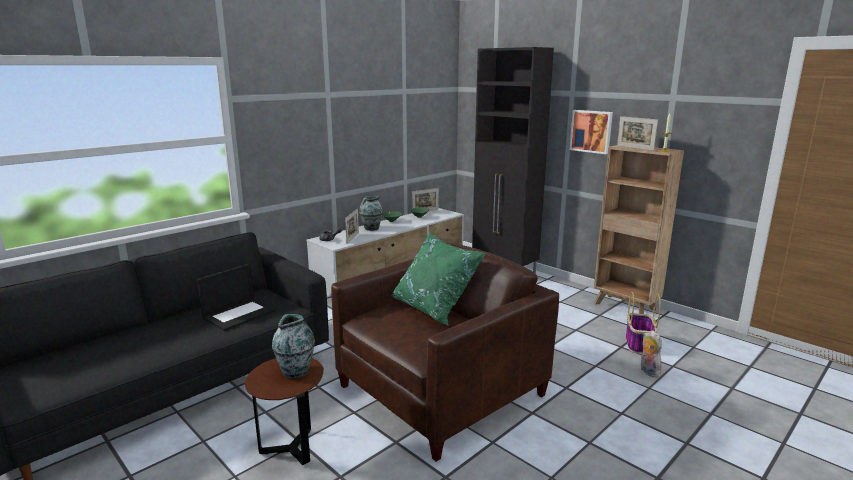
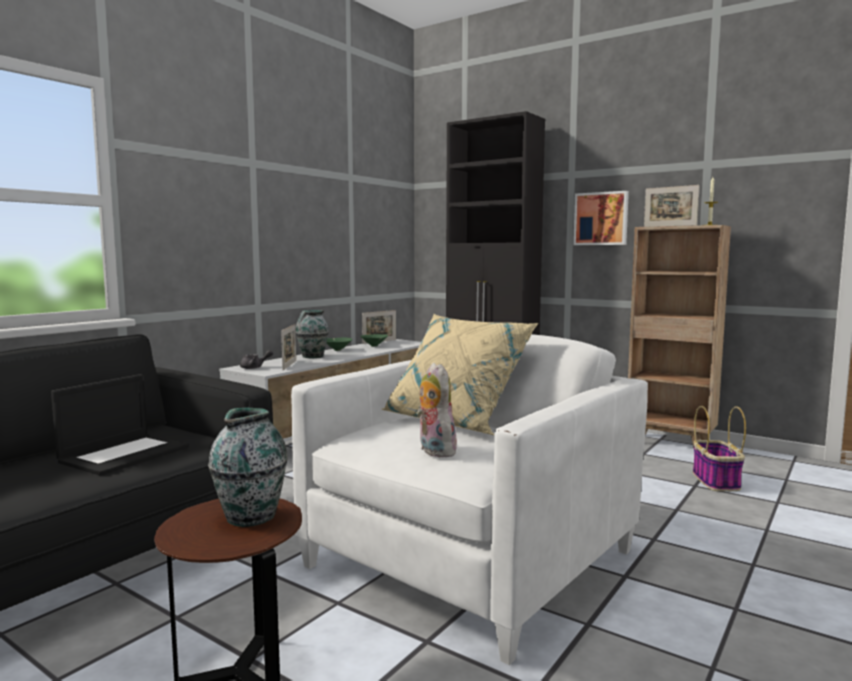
camera: 10 degrees left, 10 degrees down
(435, 308) = (456, 421): green pillow -> beige pillow
(441, 391) = (471, 559): brown armchair -> white armchair
(648, 371) = (750, 510): plush toy -> plush toy (434, 451)

